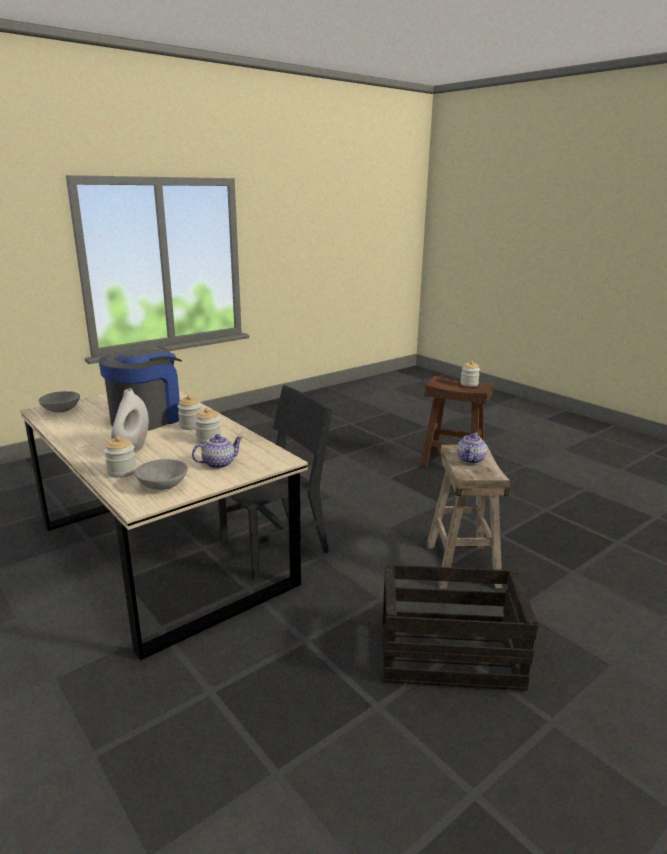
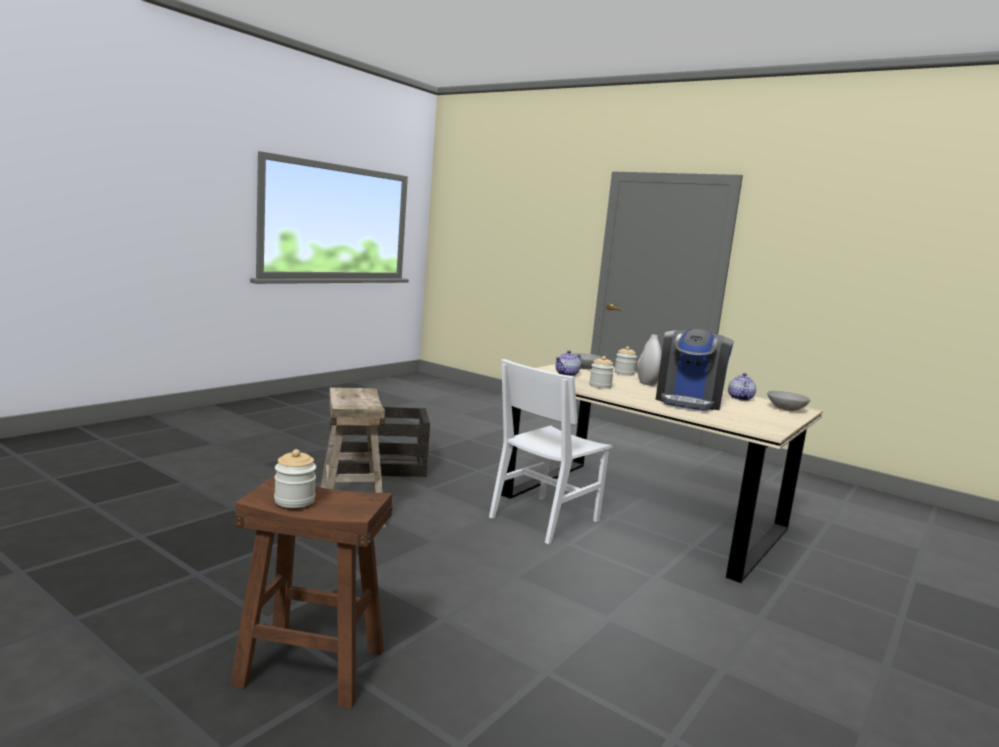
camera: 165 degrees right, 10 degrees down
(191, 426) = (635, 395): jar -> none
(274, 548) = (544, 518): black chair -> white chair
(471, 460) = (356, 401): teapot -> teapot (739, 398)

